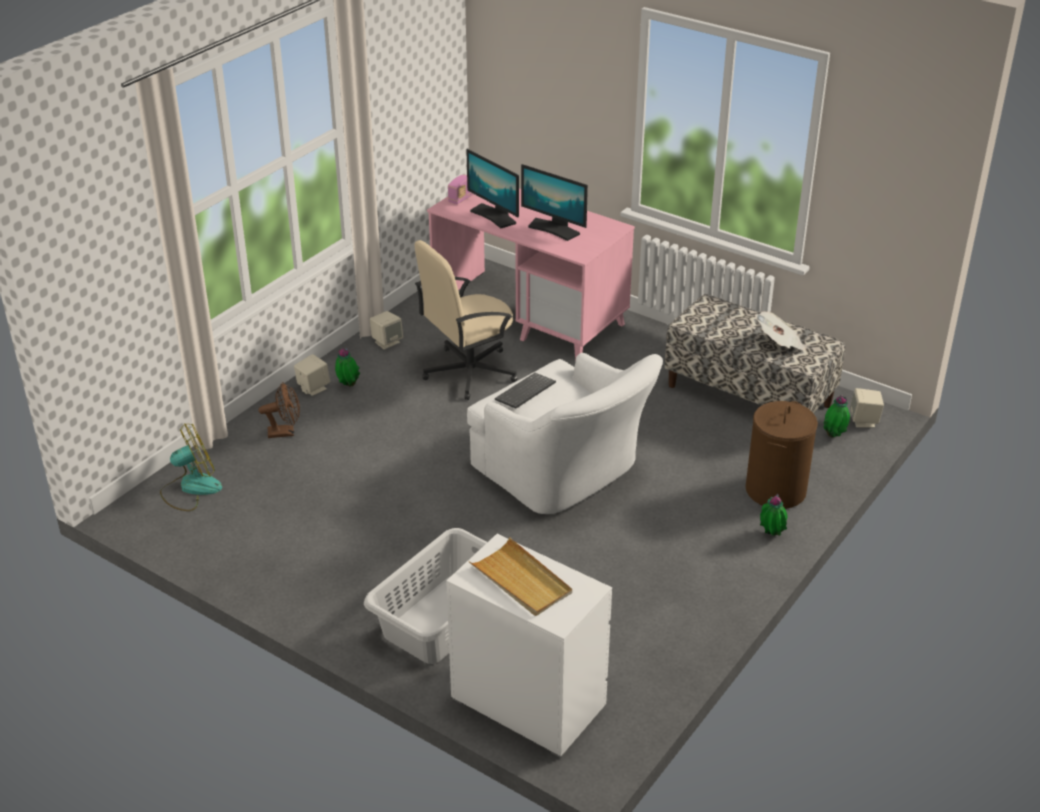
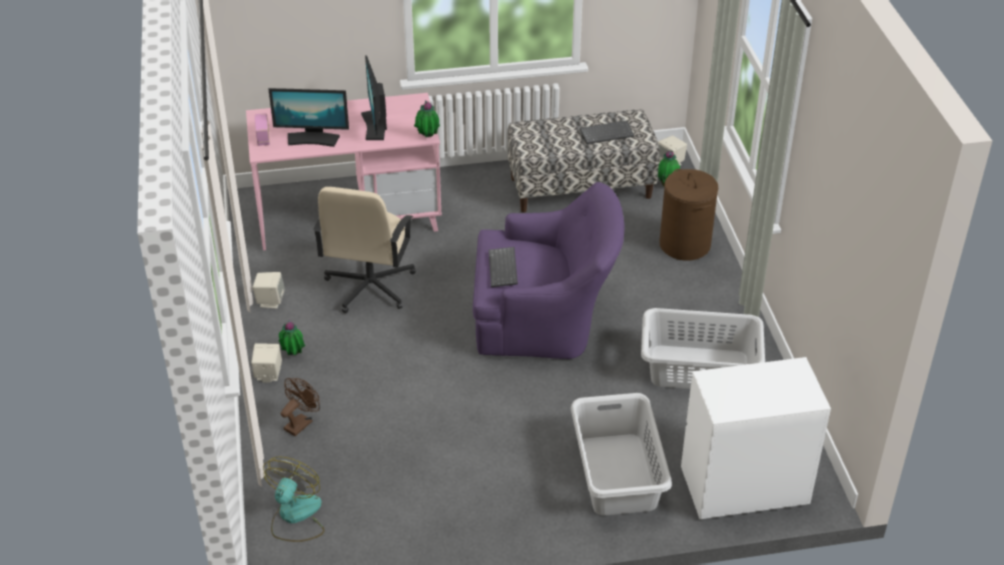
camera: 45 degrees left, 5 degrees up
(521, 580) = (754, 390): beige tray -> none
(554, 229) = (375, 126): monitor -> monitor turned 90 degrees clockwise
(564, 473) = (545, 319): white armchair -> purple armchair
(633, 591) = (699, 369): none -> grey laundry basket
(771, 535) = (722, 276): potted plant -> potted plant (427, 138)
(779, 343) = (607, 133): newspaper -> keyboard

